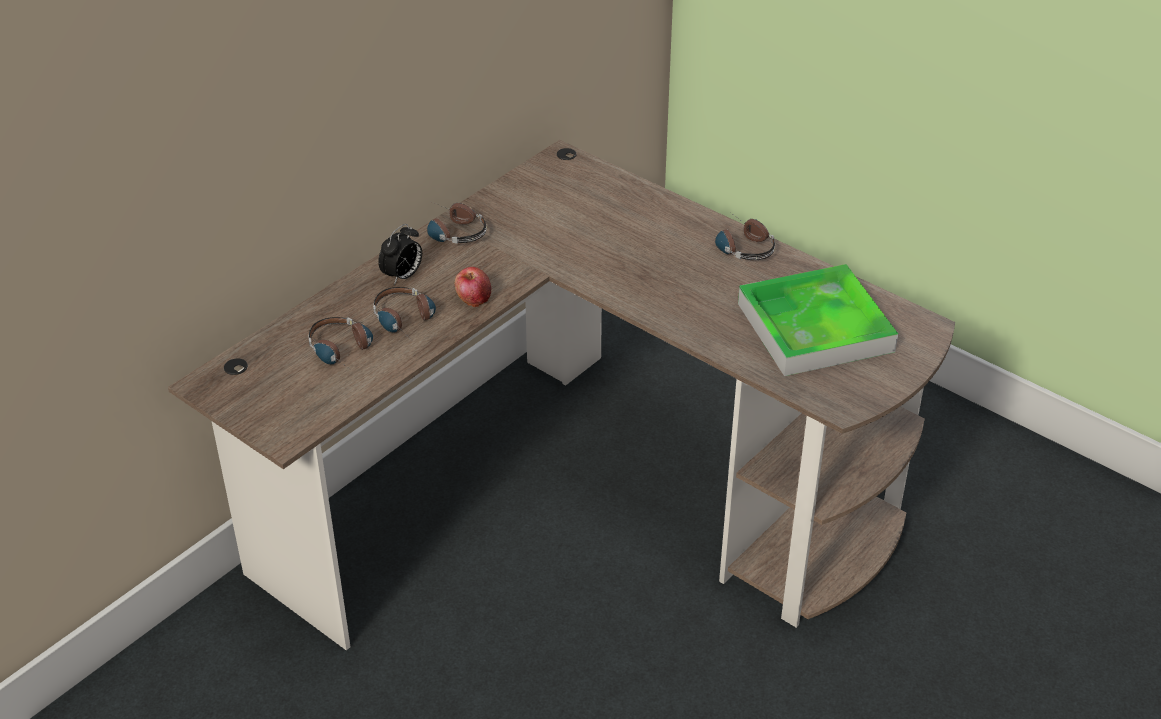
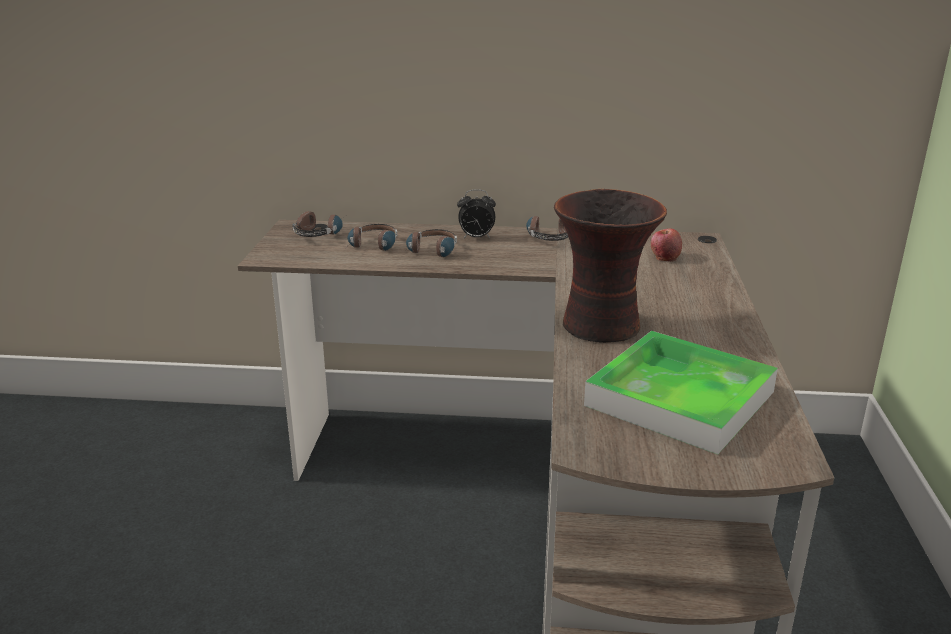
camera: 55 degrees right, 15 degrees down
(473, 299) = (487, 263): apple -> apple (664, 257)
(673, 302) = (602, 327): none -> vase
(740, 245) = (729, 330): headphones -> headphones (320, 232)

